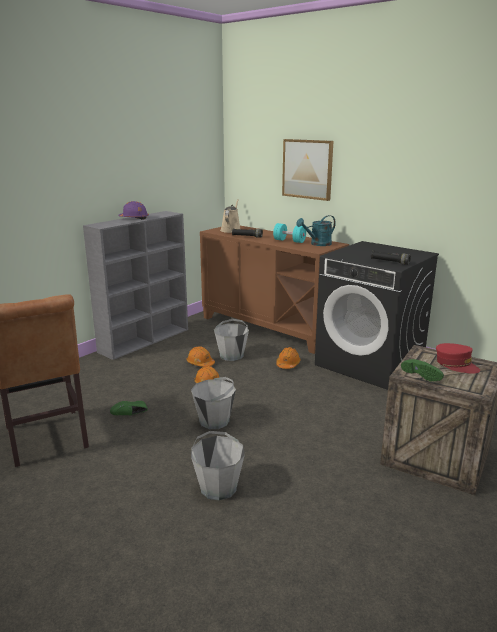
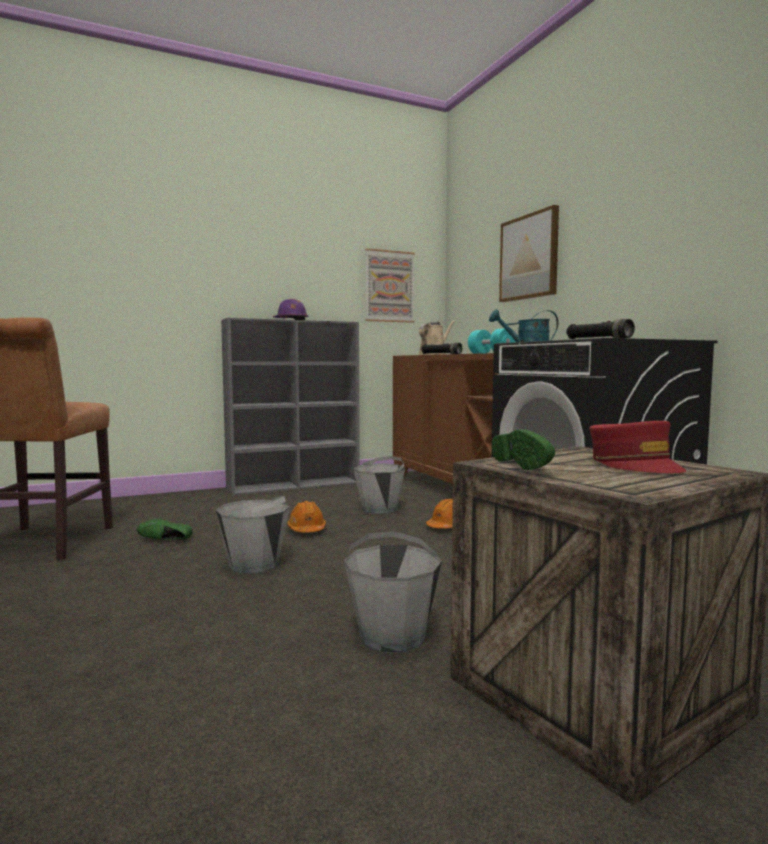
camera: 25 degrees right, 15 degrees down
(190, 175) = (389, 286): none -> picture
(200, 363) = (328, 510): orange hard hat -> none
(218, 487) = (129, 640): grey bucket -> grey bucket (392, 636)

